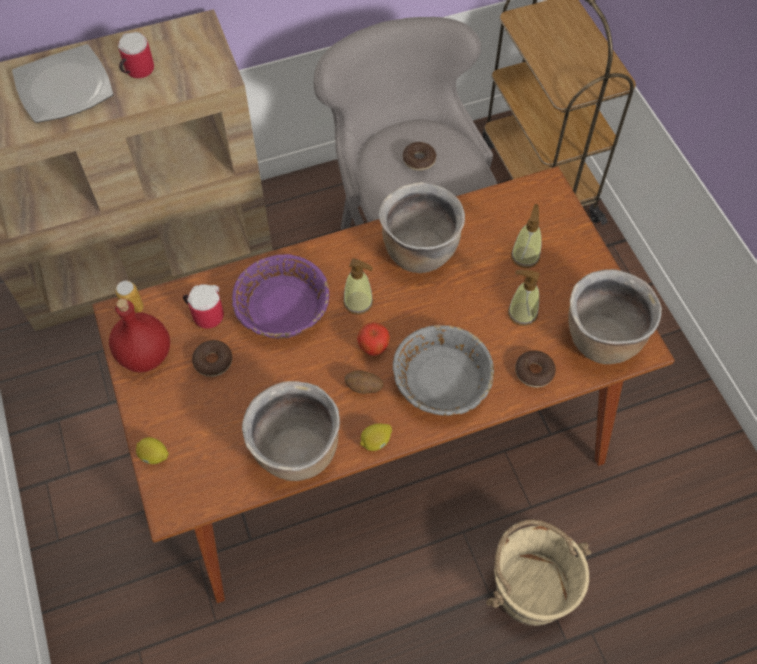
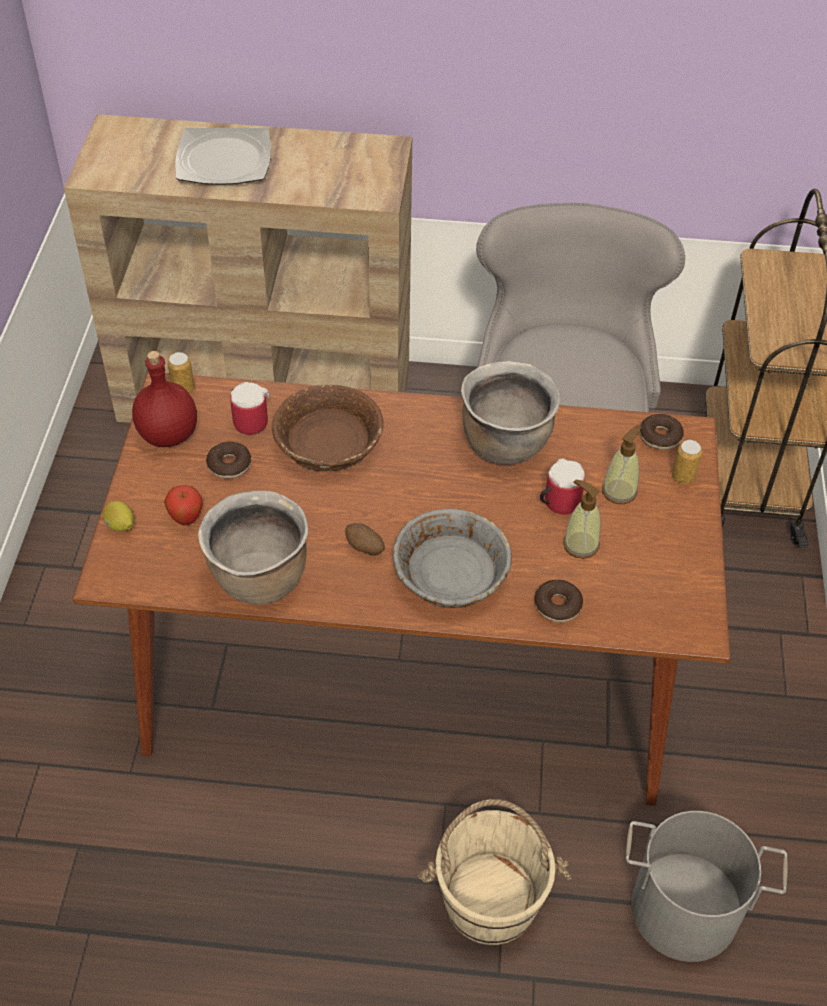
camera: 25 degrees right, 10 degrees down
(136, 71) = (301, 167): mug -> mug (557, 502)
(283, 308) = (328, 444): purple bowl -> brown bowl
(358, 302) = (409, 467): soap dispenser -> none
(373, 348) = (398, 516): apple -> apple (186, 519)
(376, 442) = (345, 603): lemon -> none
(419, 160) = (567, 364): donut -> donut (660, 437)
(563, 225) = (683, 477): none -> can
(601, 339) = (655, 604): brown cooking pot -> none
(662, 531) = (684, 911): none -> grey bucket

